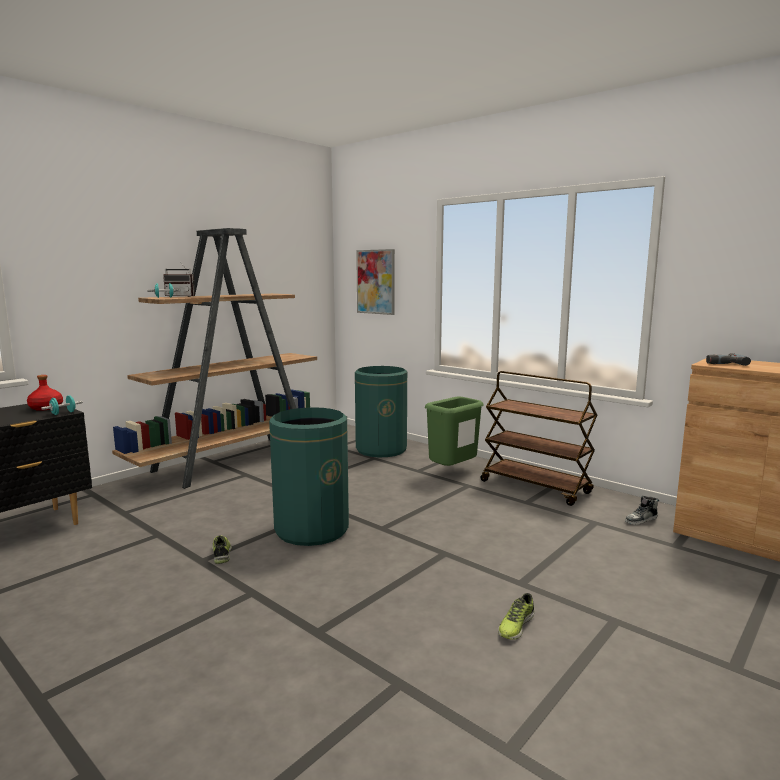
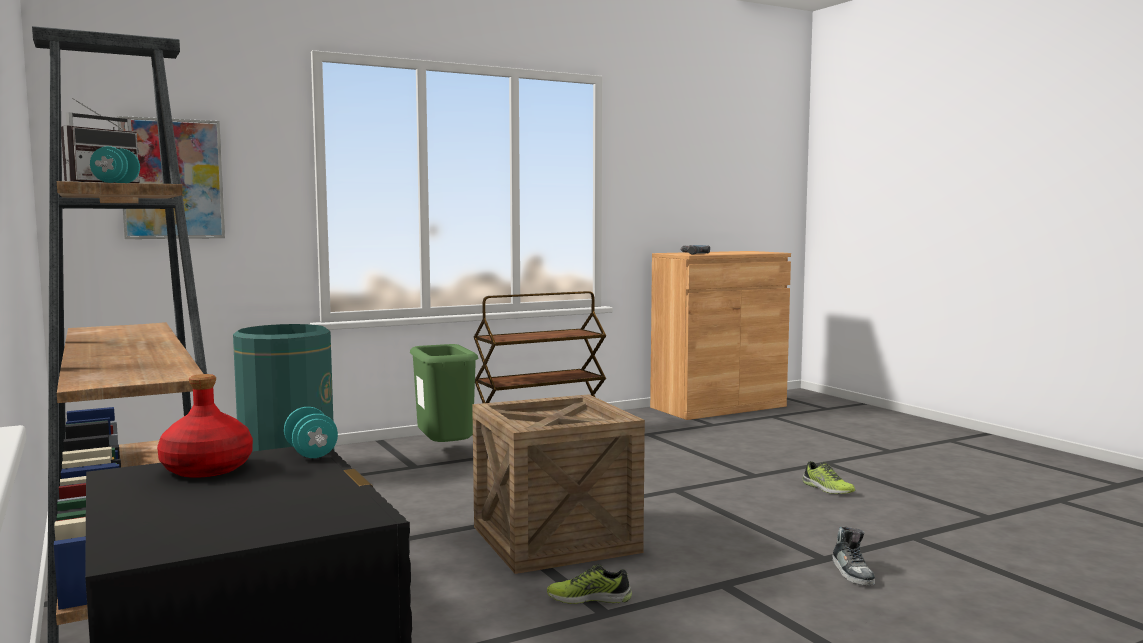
camera: 70 degrees left, 5 degrees down
(312, 529) = (555, 539): green trash can -> crate
(641, 520) = (655, 422): shoe -> shoe (852, 573)

